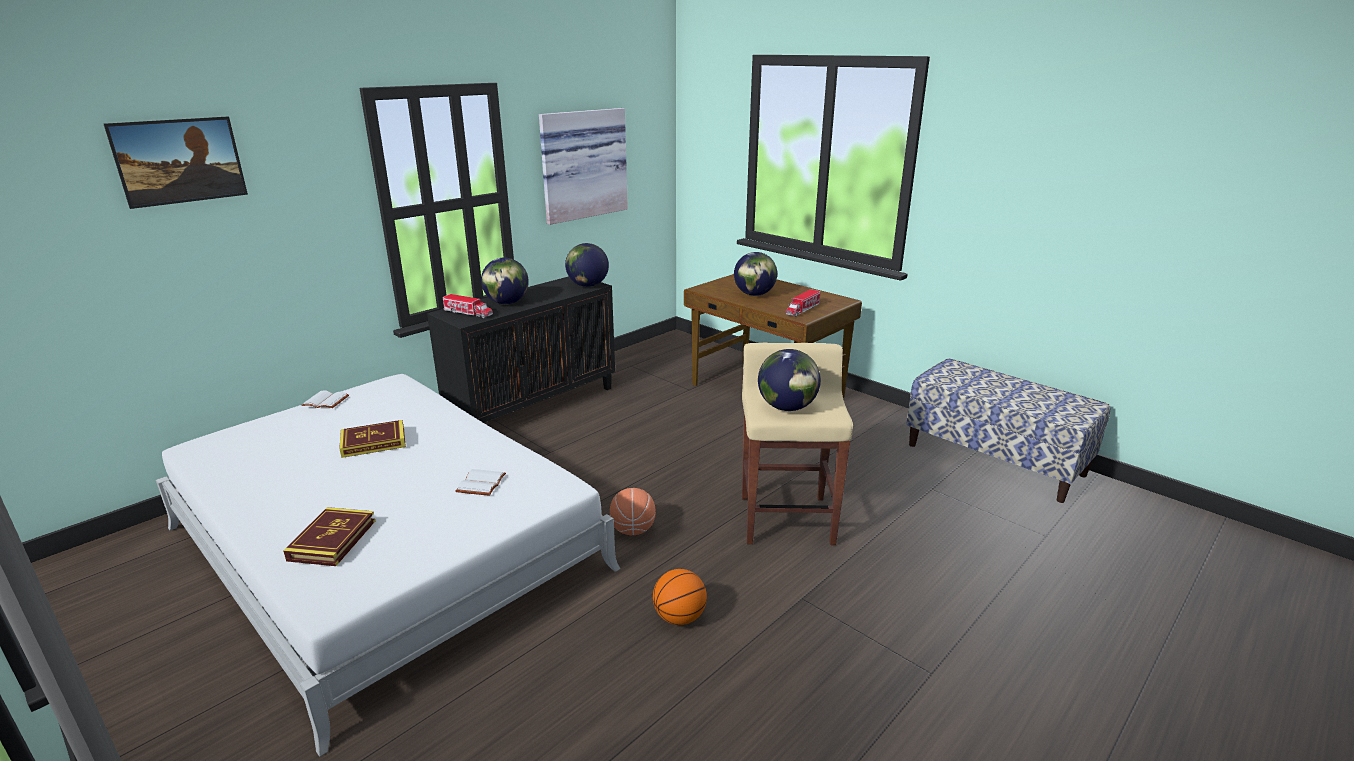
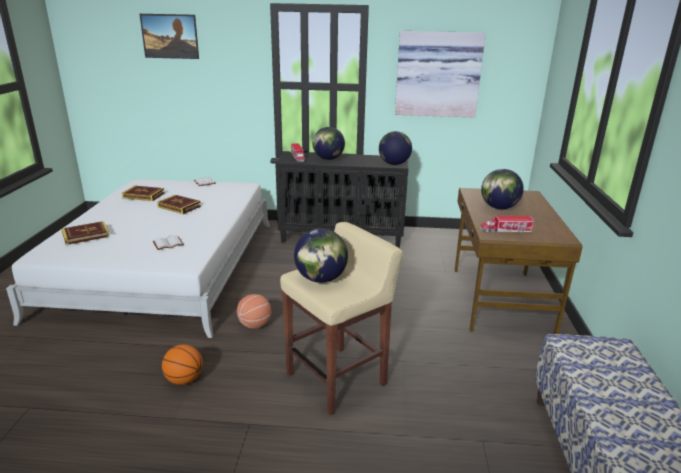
camera: 50 degrees right, 0 degrees up
(268, 457) = (144, 195): none -> book

